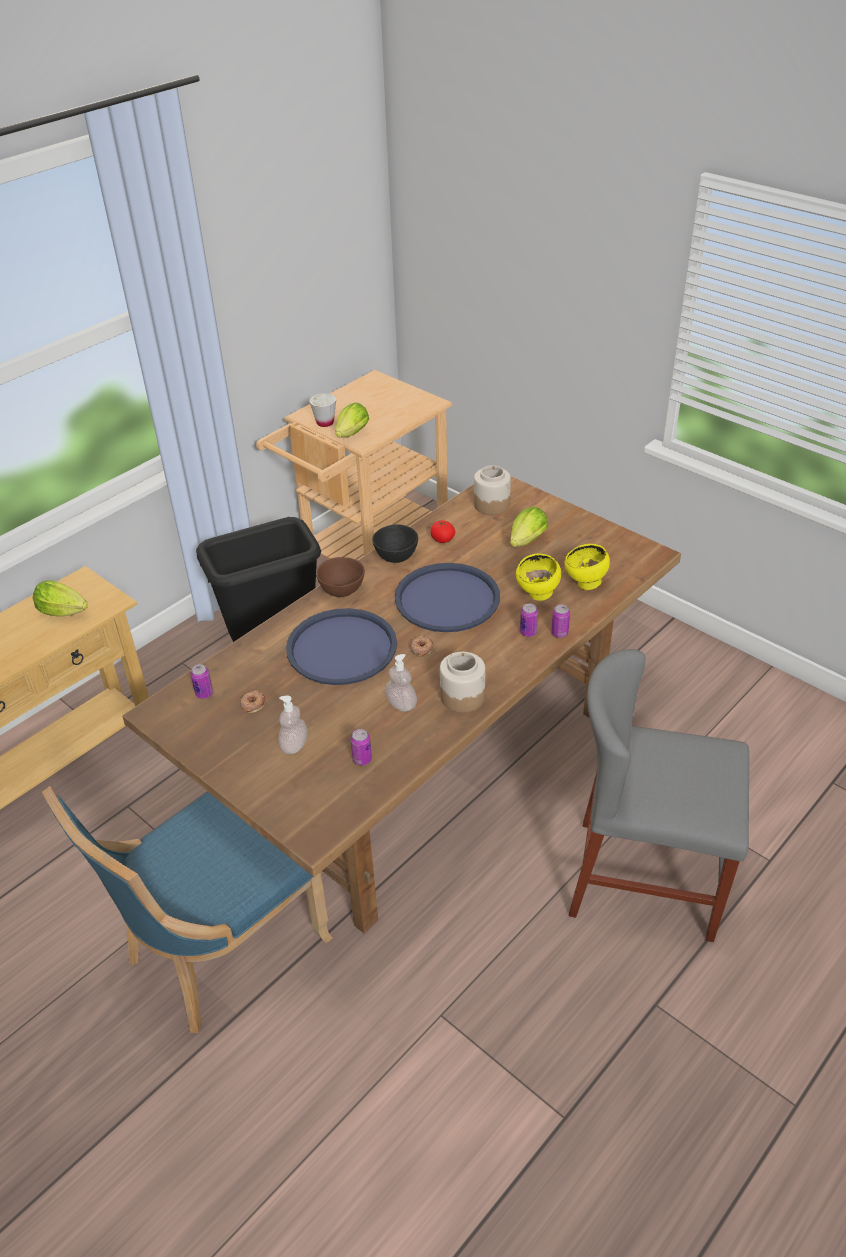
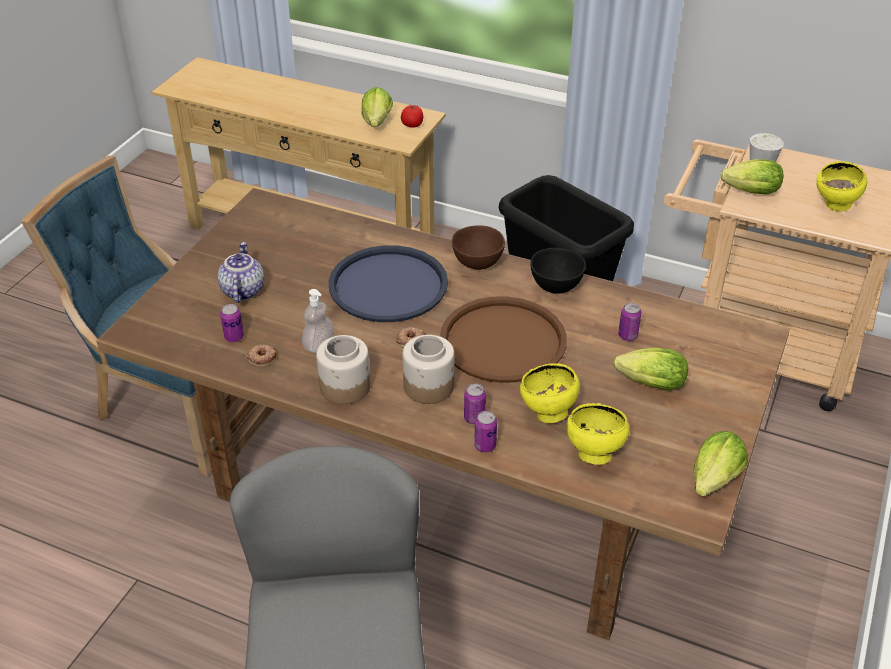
camera: 70 degrees right, 0 degrees up
(204, 693) = (293, 221): can -> can (627, 336)
(252, 704) = (289, 252): donut -> donut (262, 357)
(294, 745) = (242, 290): soap dispenser -> teapot
(390, 407) = (835, 207): none -> yellow bowl
(442, 539) = (610, 314): tomato -> tomato (412, 125)
(447, 599) = (503, 341): blue tray -> brown tray
(491, 504) = (708, 339): jar -> jar (429, 386)
(628, 541) = (712, 482): none -> lettuce

